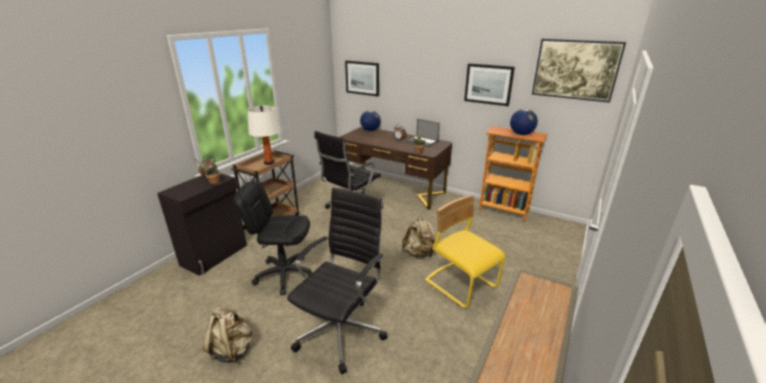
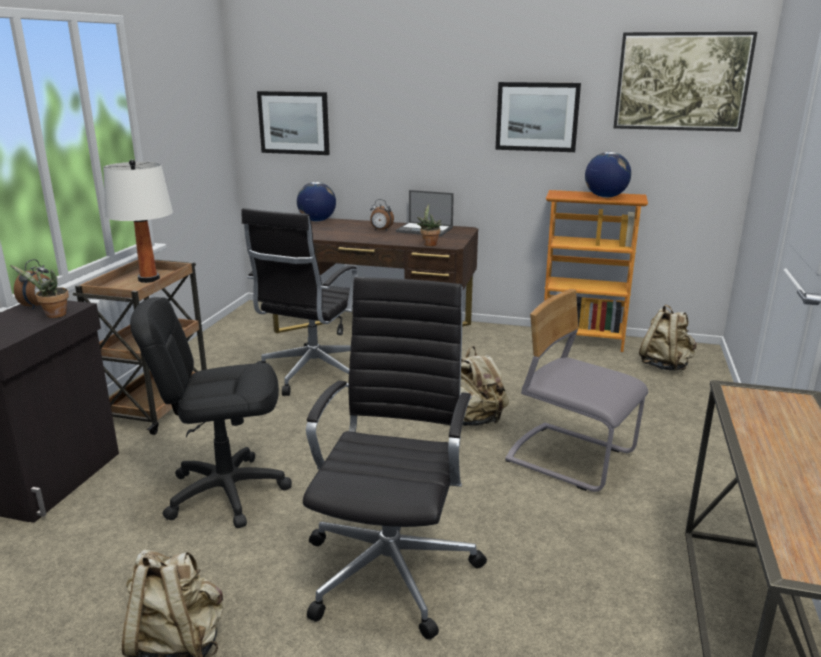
camera: 15 degrees left, 5 degrees down
(461, 284) = (570, 458): yellow chair -> grey chair
(545, 234) = (665, 365): none -> beige backpack

